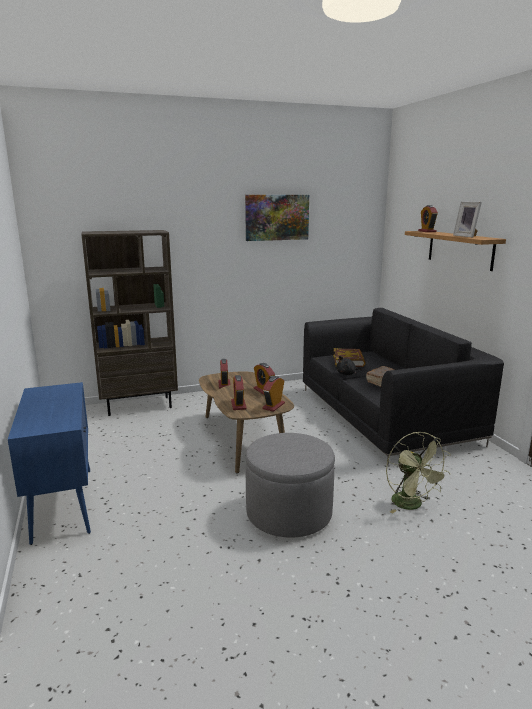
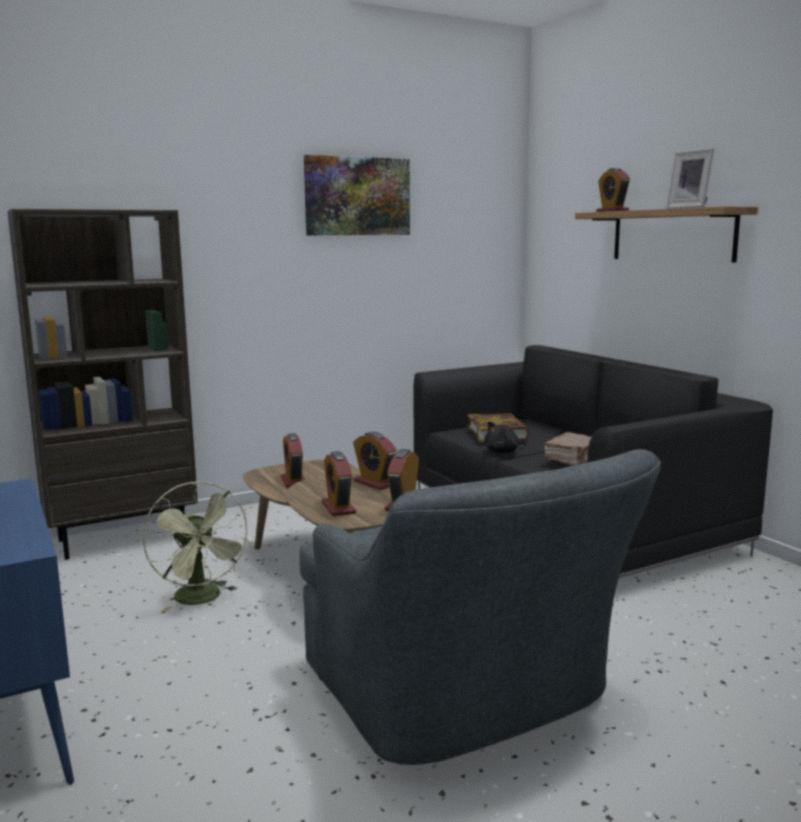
camera: 10 degrees left, 5 degrees down
(289, 513) = (466, 697): grey ottoman -> grey armchair
(412, 505) = (678, 660): green fan -> green fan (202, 599)

